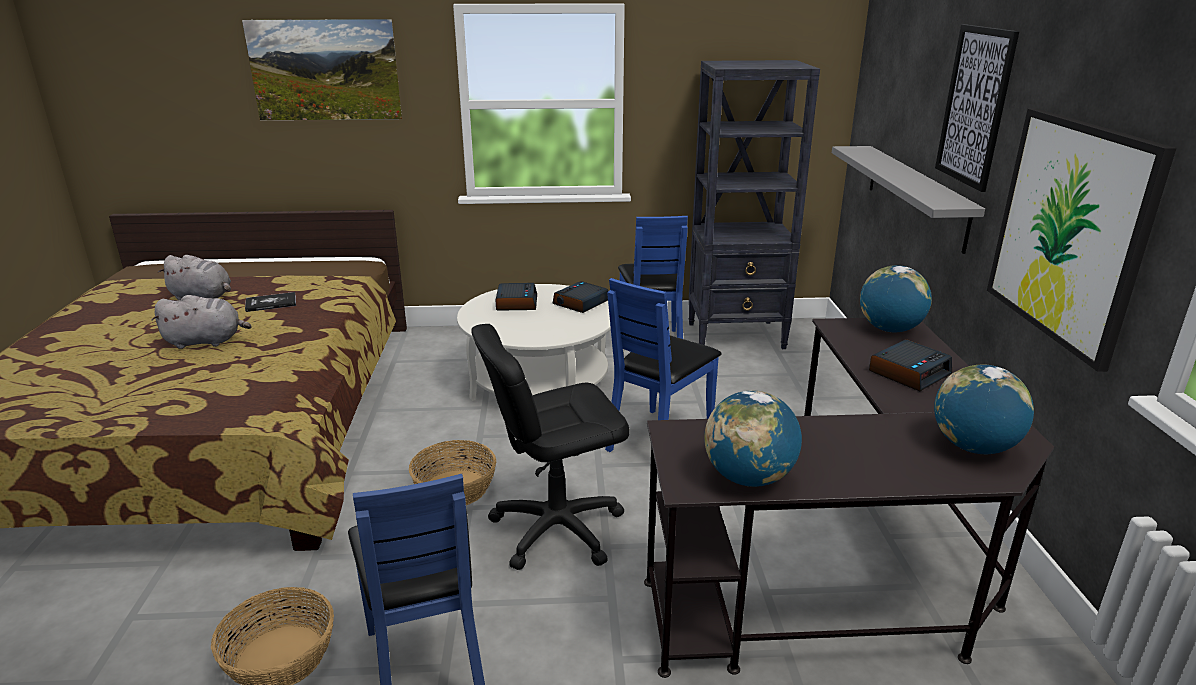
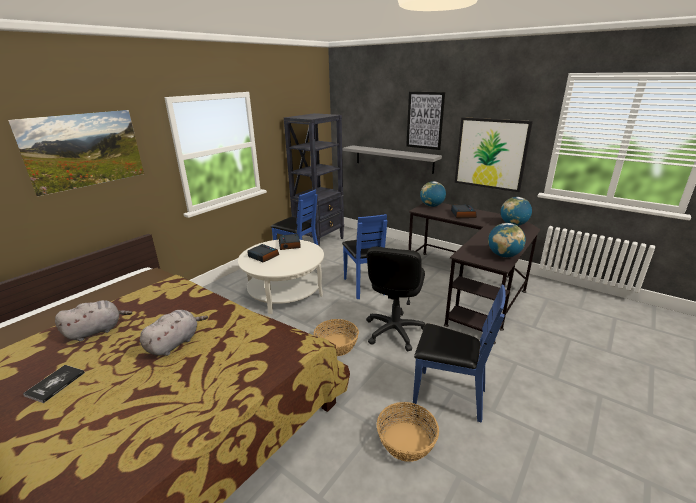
camera: 50 degrees left, 0 degrees up
(271, 303) = (158, 309): book -> book (55, 384)

